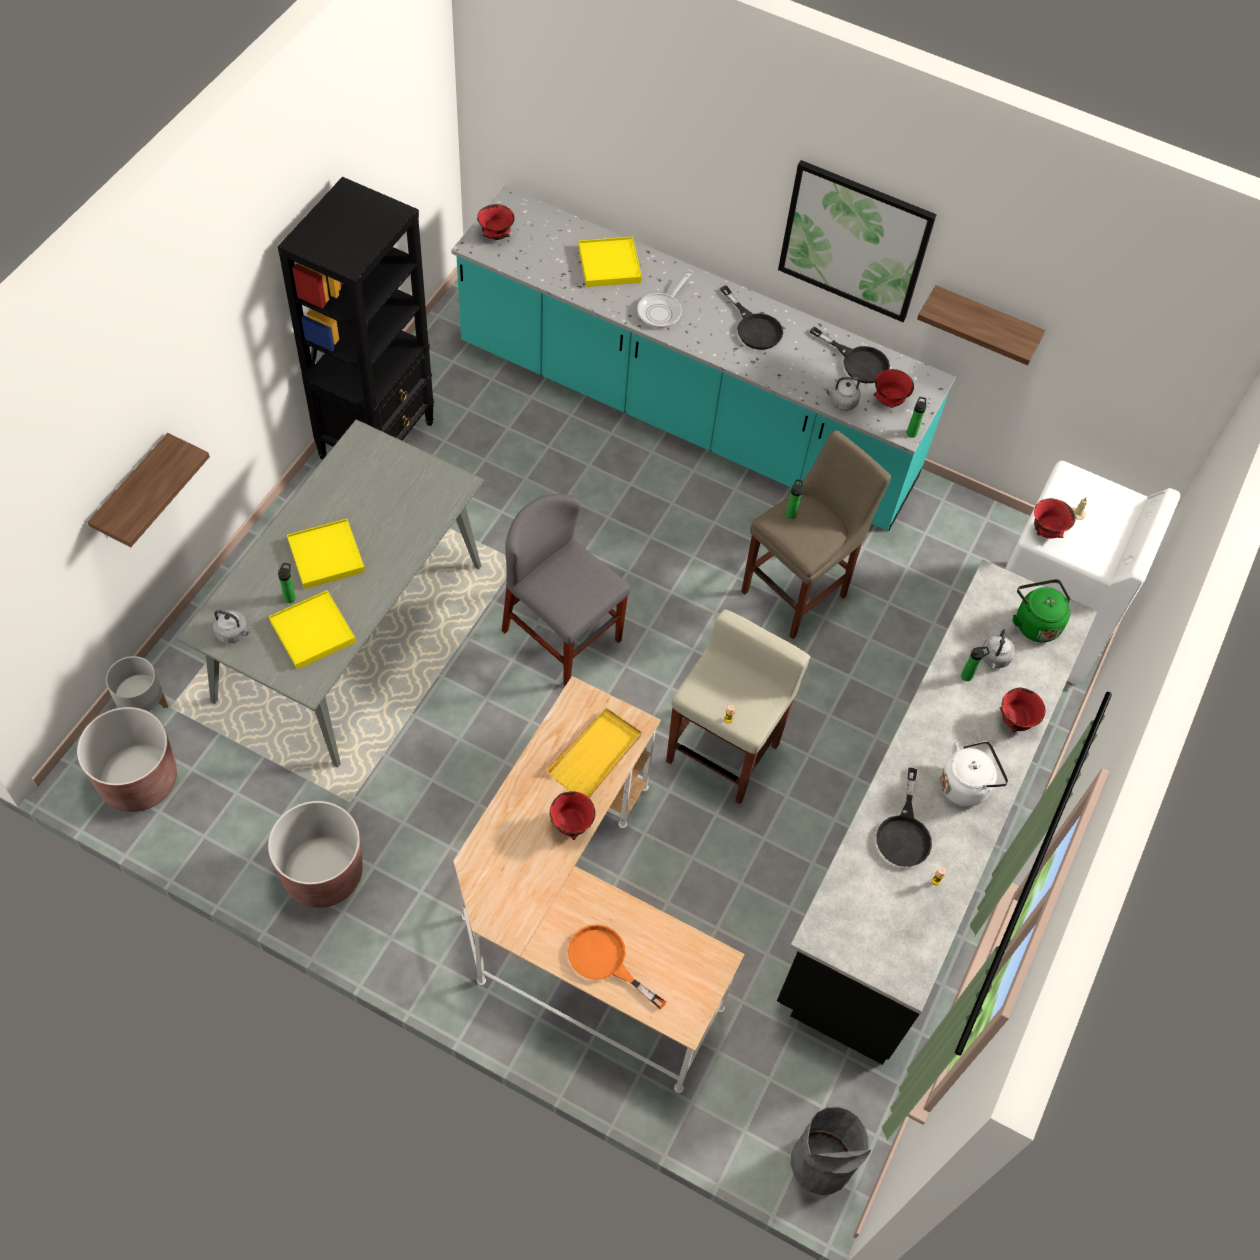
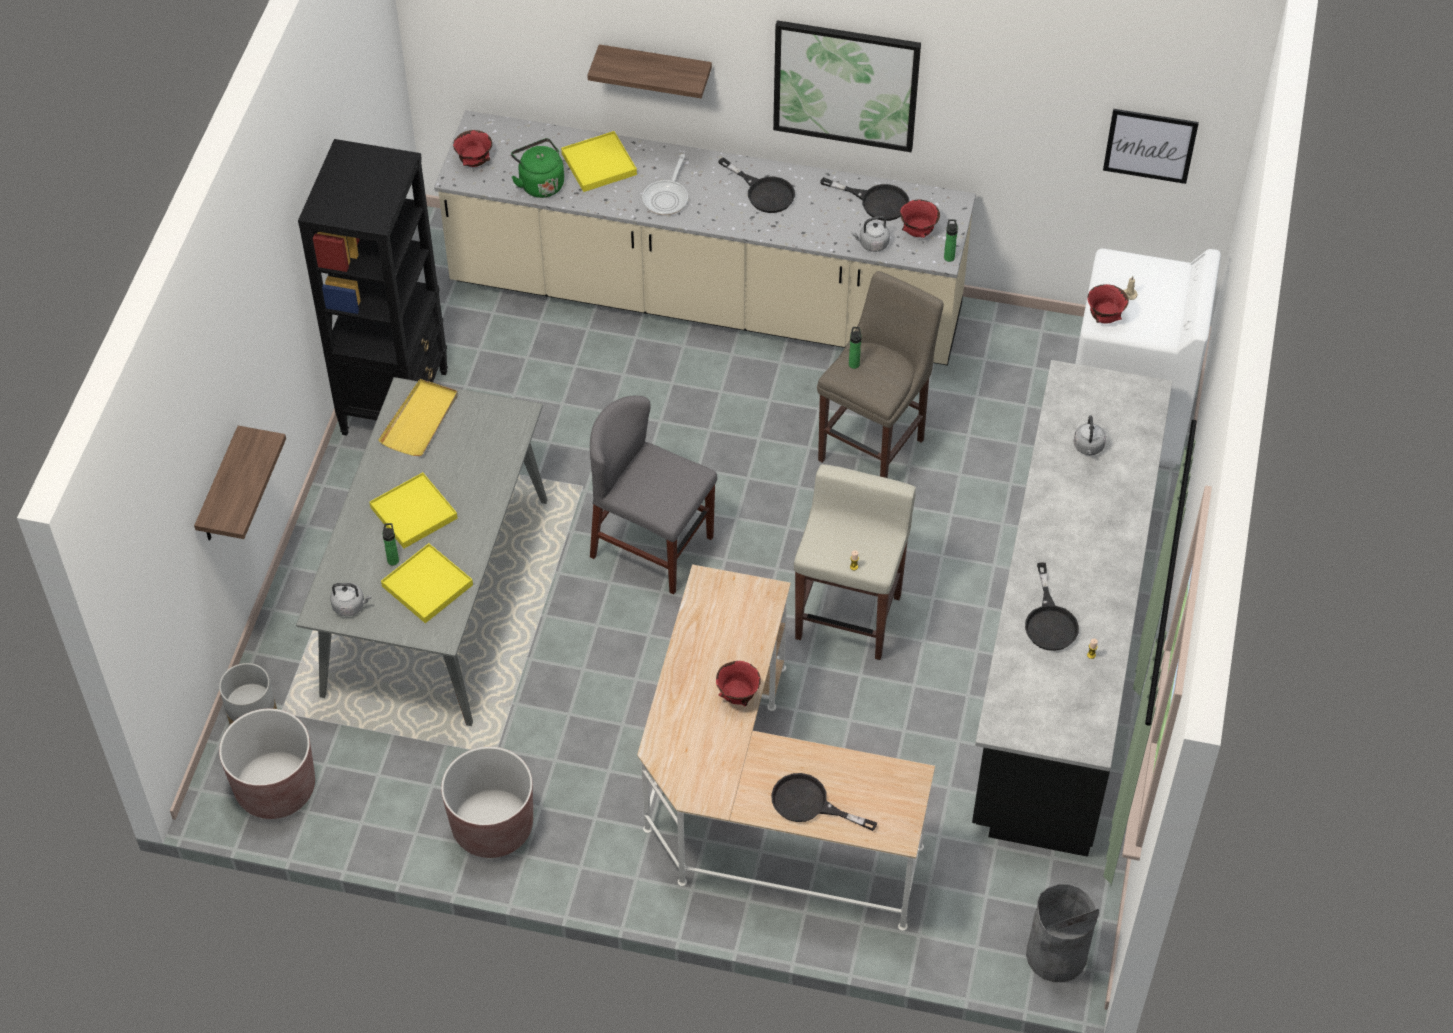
camera: 10 degrees left, 5 degrees down
(595, 755) = (739, 629): yellow tray -> yellow tray (420, 420)
(605, 961) = (809, 804): orange frying pan -> black frying pan
(685, 414) = (705, 300): turquoise counter -> beige counter
(966, 785) = (1094, 565): white kettle -> none
(968, 676) = (1068, 469): bottle -> none
(984, 322) = (991, 134): shelf -> shelf (655, 69)
(1015, 722) = (1124, 499): red bowl -> none
(1035, 622) = (1117, 405): green kettle -> green kettle (540, 183)
(1139, 371) = (1150, 145): none -> picture

